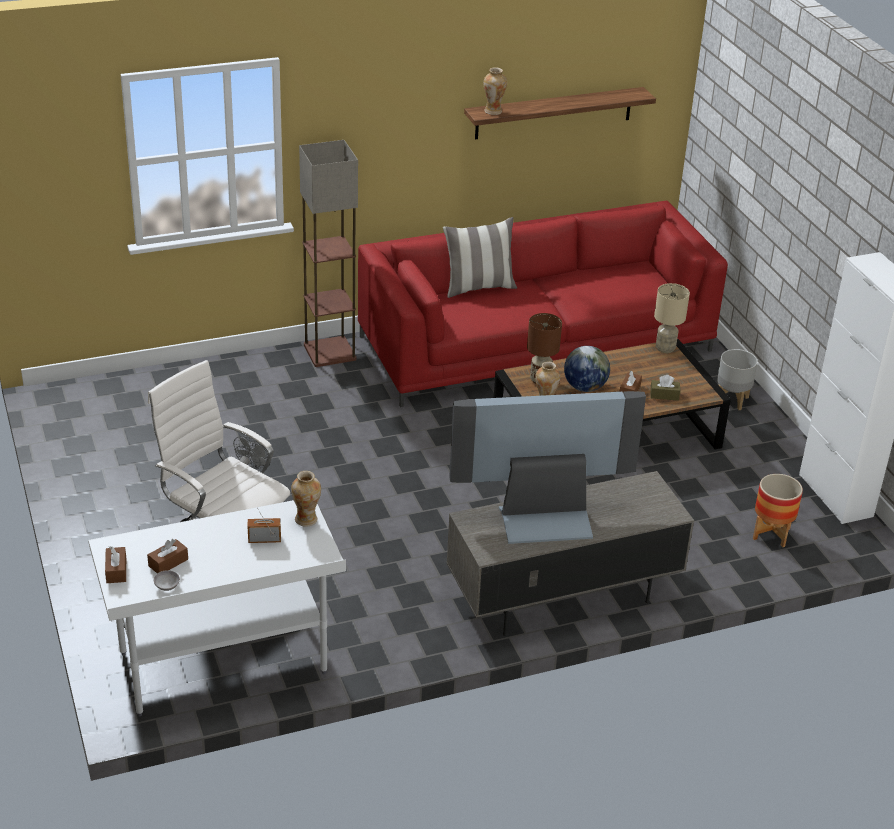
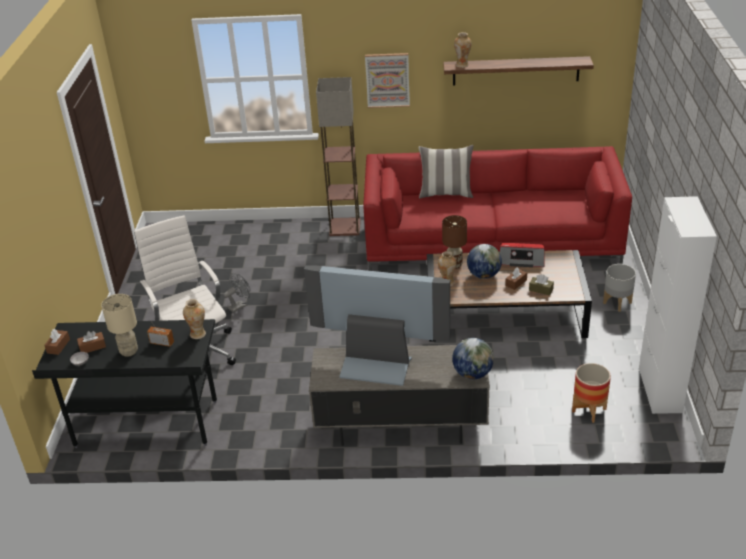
camera: 25 degrees right, 0 degrees up
(223, 664) = (147, 424): white desk -> black desk
(390, 139) = (387, 80): none -> picture
(619, 361) = (521, 260): none -> radio
(665, 348) = (563, 255): beige table lamp -> beige table lamp (129, 351)
(665, 509) = (472, 374): none -> globe

